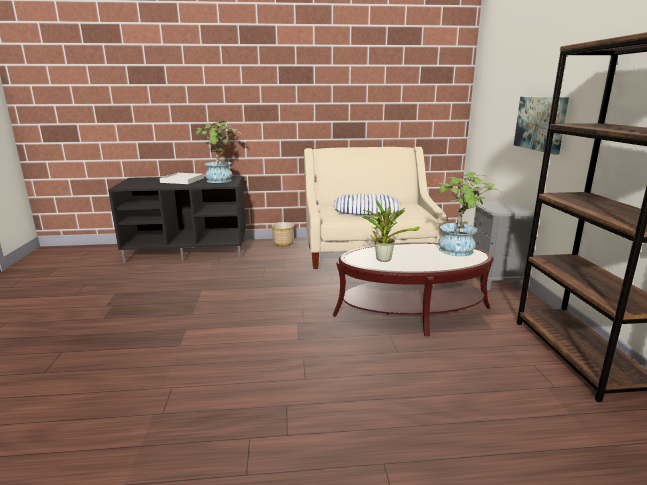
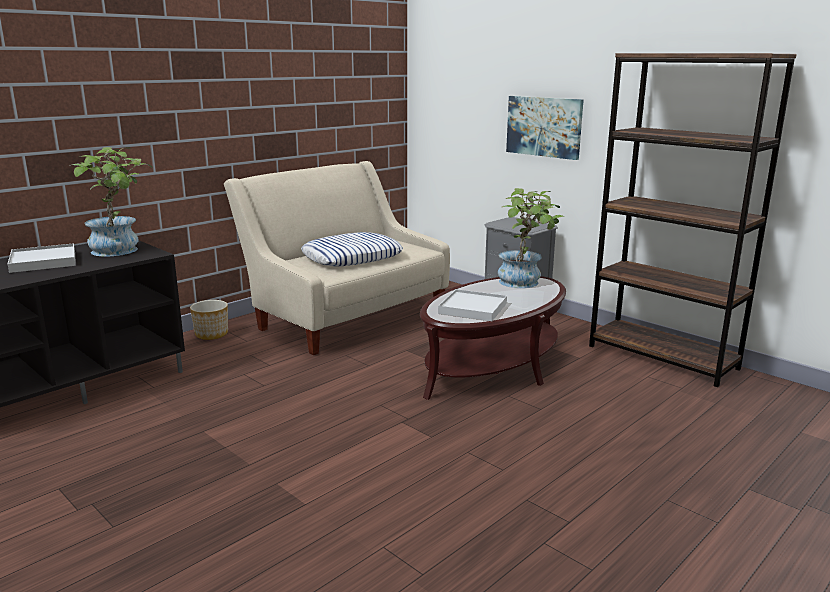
camera: 40 degrees left, 0 degrees up
(383, 258) = (472, 308): potted plant -> white tray

